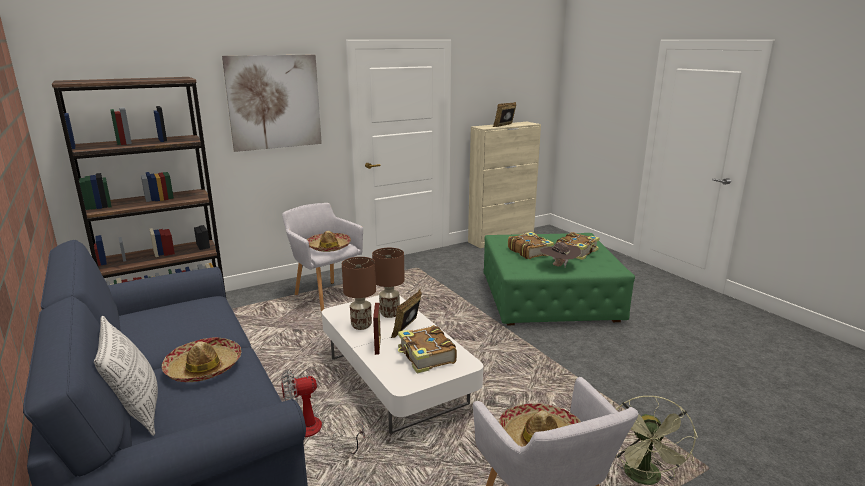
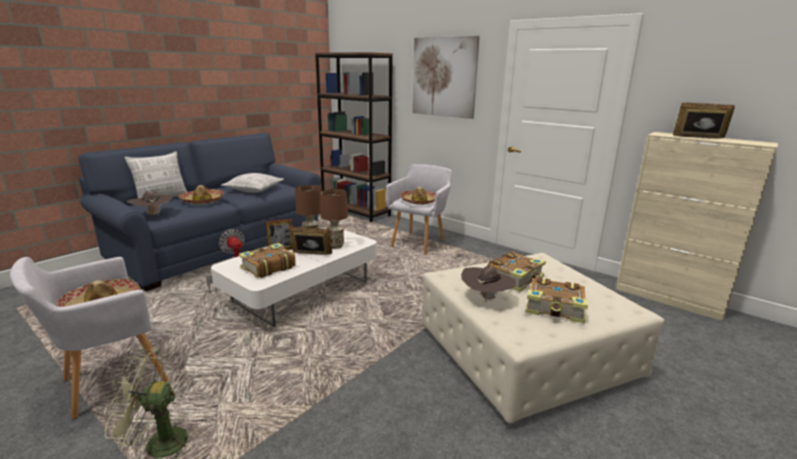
camera: 70 degrees right, 0 degrees up
(187, 324) = (254, 190): none -> pillow
(238, 412) = (153, 214): none -> brown hat
(549, 298) = (526, 352): green ottoman -> beige ottoman

